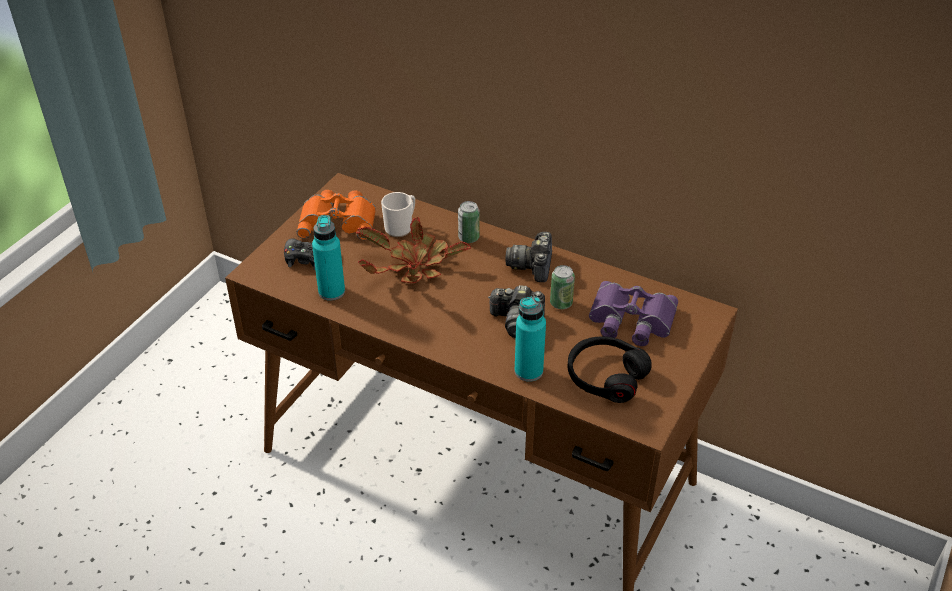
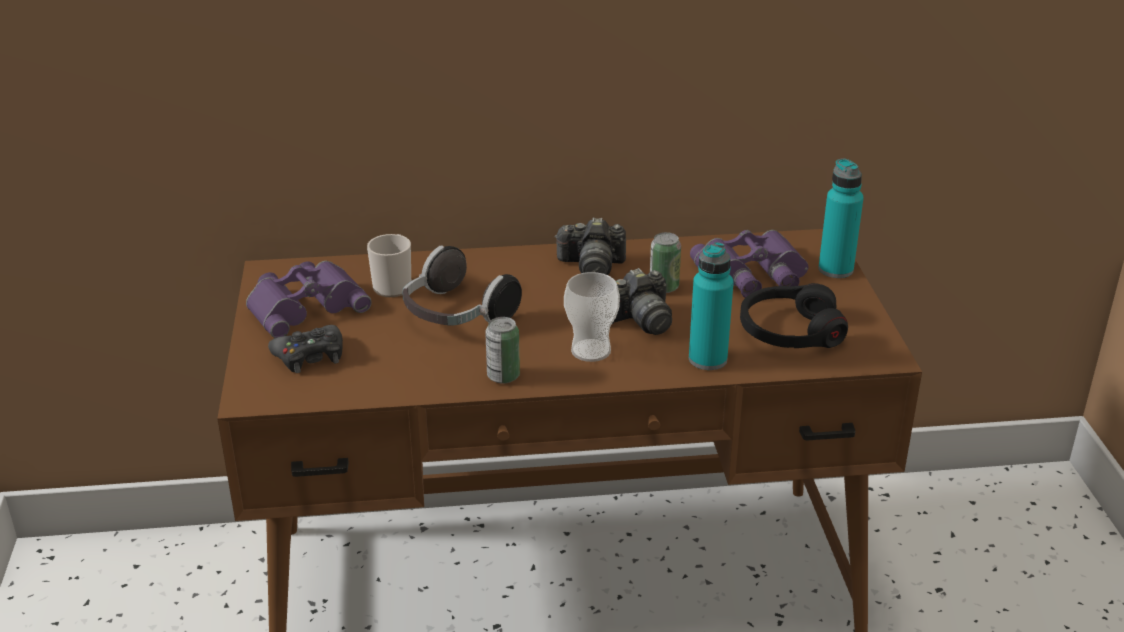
camera: 35 degrees left, 10 degrees down
(331, 291) = (384, 377): turquoise bottle -> turquoise bottle (835, 269)
(338, 220) = (305, 305): orange binoculars -> purple binoculars
(413, 266) = (456, 316): potted plant -> headphones
(464, 329) = (591, 351): none -> cup
(468, 238) = (488, 267): can -> can (503, 376)
(532, 266) = (592, 266): camera -> camera turned 60 degrees counterclockwise

